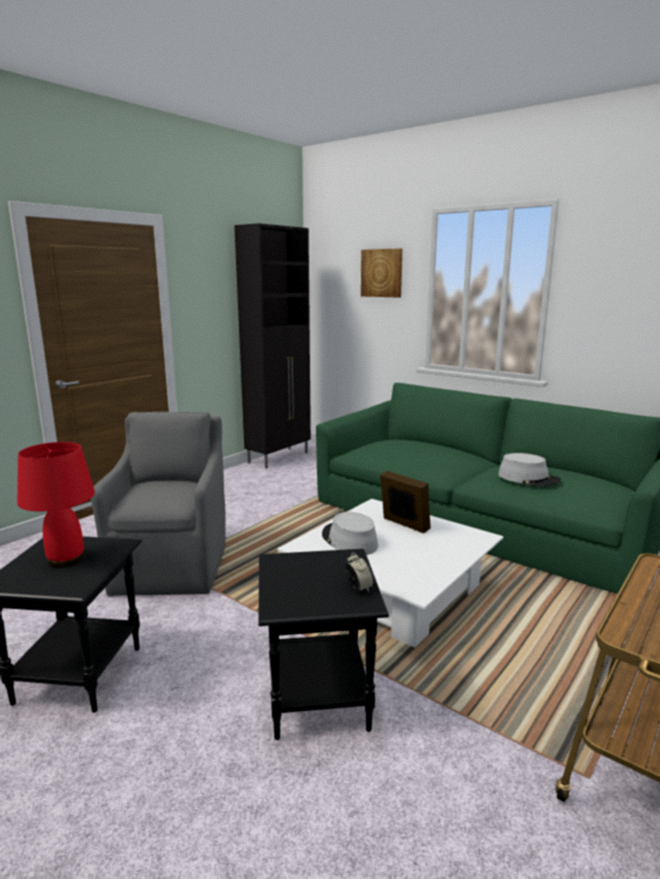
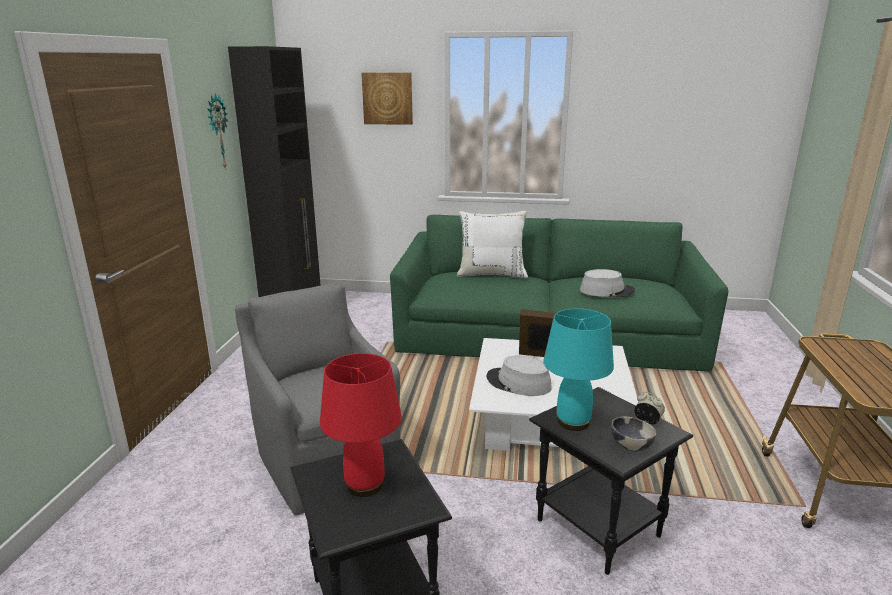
camera: 30 degrees left, 5 degrees up
(212, 292) = (217, 132): none -> wall clock
(289, 567) = (573, 421): none -> turquoise table lamp
(306, 602) = (630, 446): none -> bowl
(430, 445) = (492, 274): none -> white pillow

